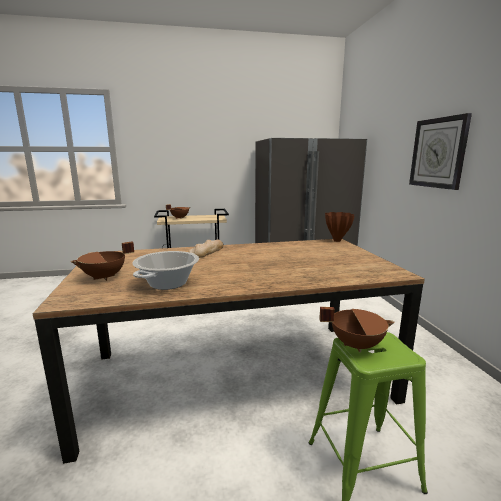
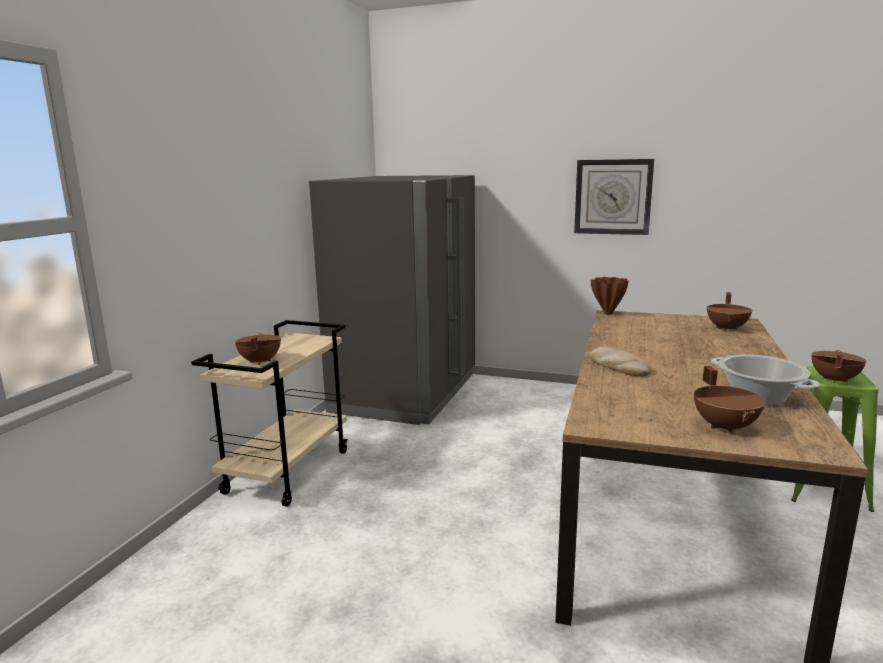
camera: 60 degrees left, 0 degrees up
(357, 269) = (727, 328): none -> brown cooking pot

